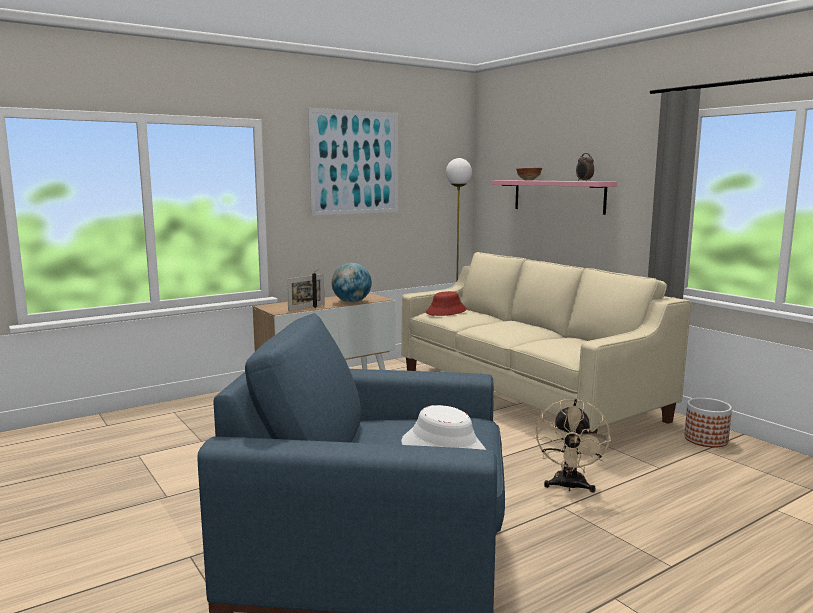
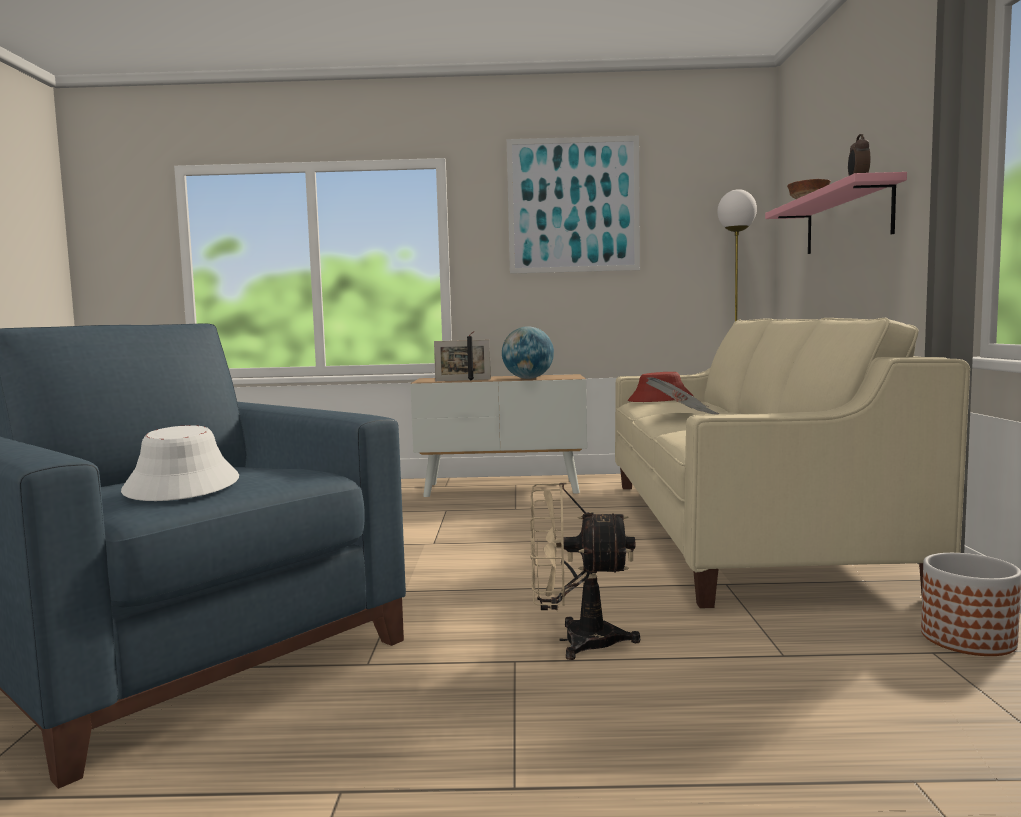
camera: 35 degrees right, 5 degrees down
(505, 329) = (682, 415): none -> newspaper
(569, 487) = (575, 641): beige fan -> beige fan turned 45 degrees clockwise

